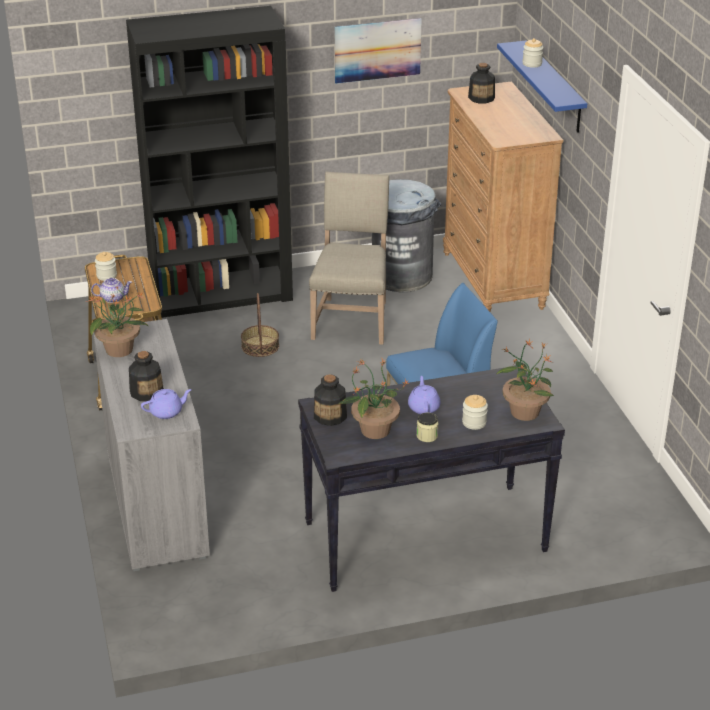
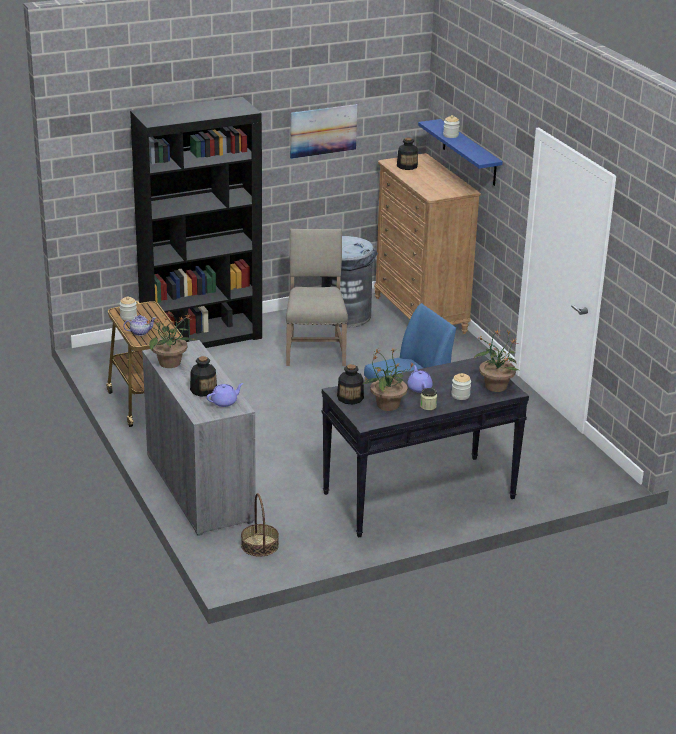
camera: 10 degrees left, 5 degrees down
(260, 346) = (246, 373): basket -> basket (259, 545)

